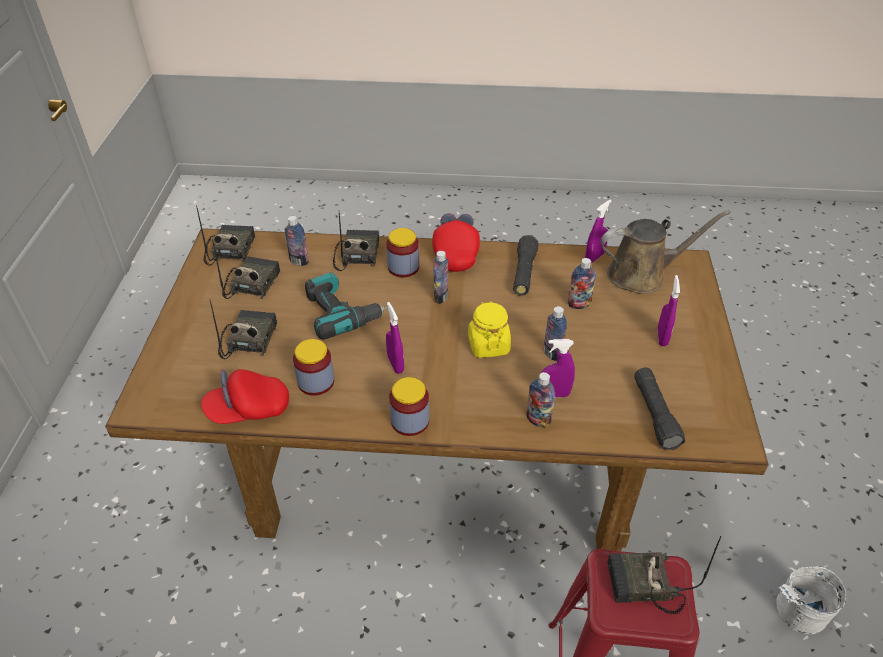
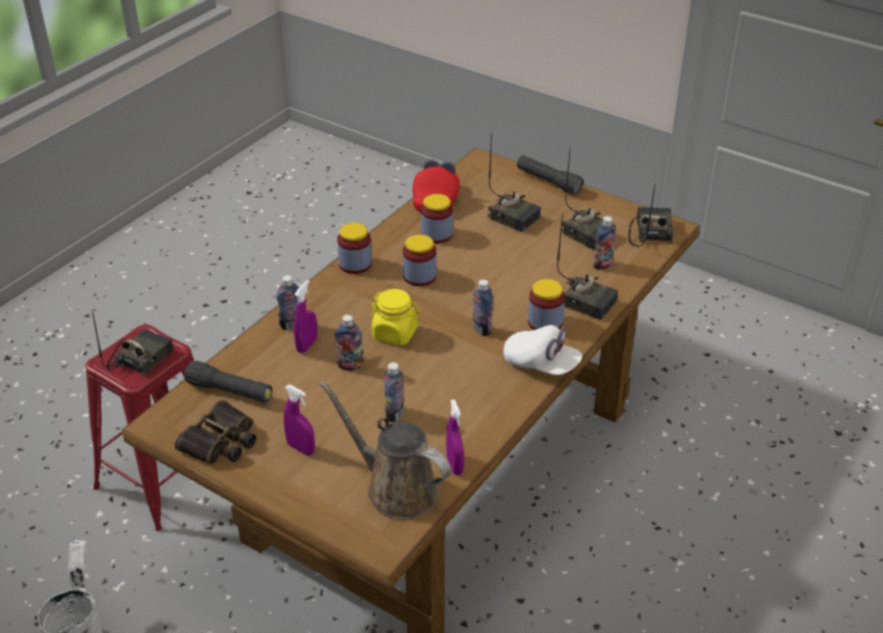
camera: 120 degrees right, 5 degrees down
(230, 250) = (649, 232): radio -> radio turned 120 degrees counterclockwise
(342, 313) = (507, 268): power drill -> none
(395, 364) = (419, 276): purple spray bottle -> jar
(455, 253) = (541, 364): red cap -> white cap
(524, 273) = (472, 398): black flashlight -> black flashlight (548, 182)
(642, 275) = (396, 488): brown watering can -> brown watering can turned 105 degrees clockwise
(707, 386) = (221, 442): none -> binoculars

